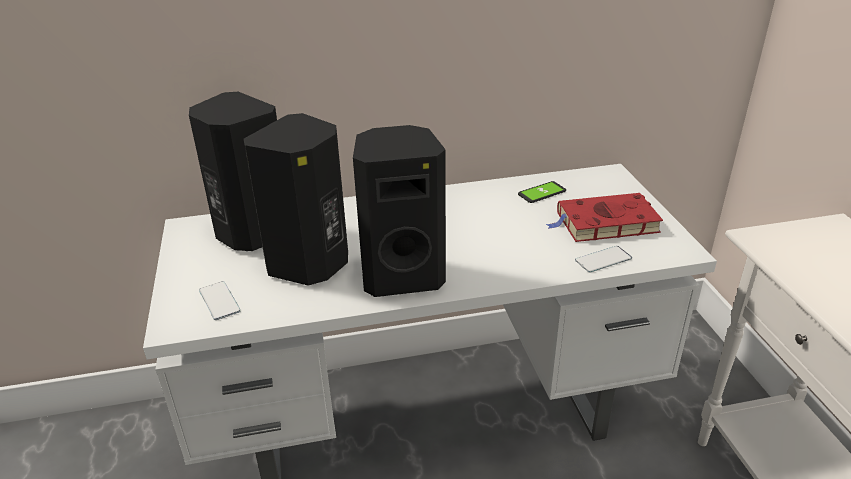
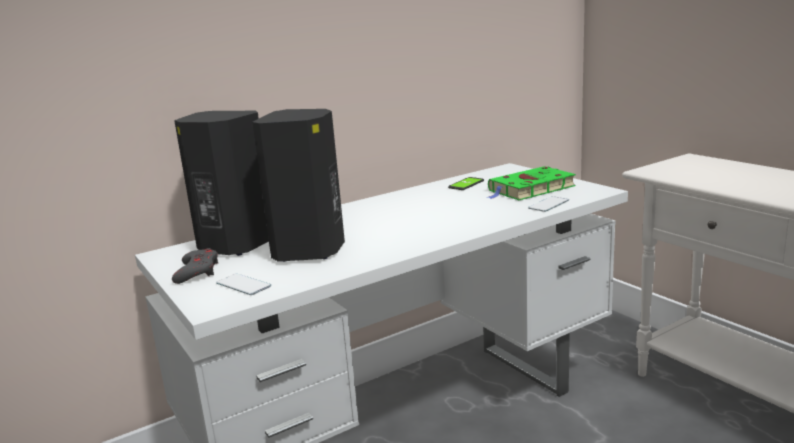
camera: 20 degrees left, 15 degrees down
(196, 265) = (197, 271): none -> grey game controller
(402, 276) = (399, 240): black speaker -> none
(604, 223) = (530, 189): red book -> green book

